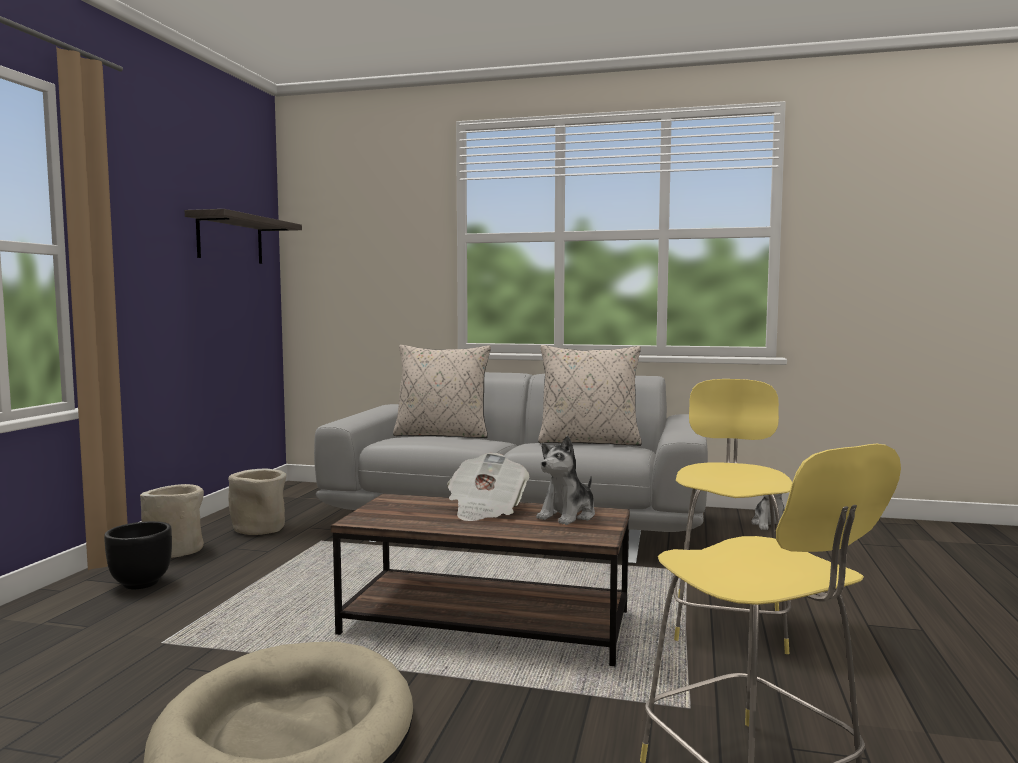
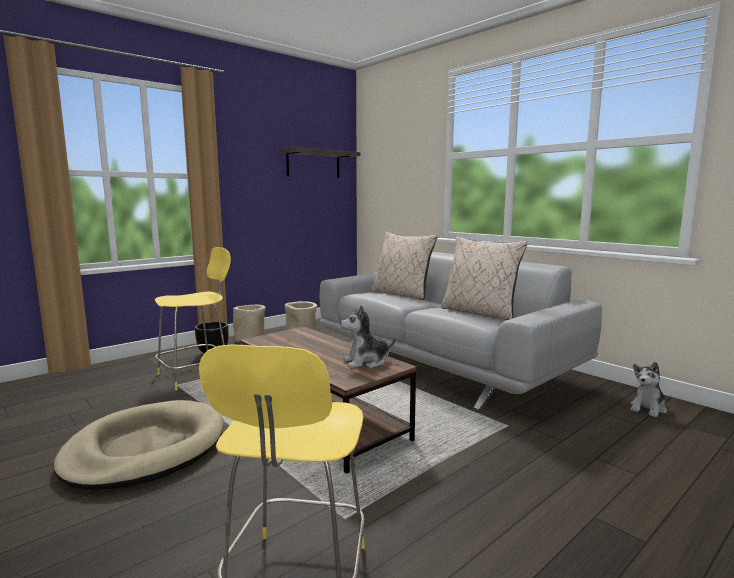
camera: 35 degrees right, 5 degrees up
(485, 509) = (330, 347): newspaper -> none
(729, 622) = (474, 473): yellow stool -> yellow stool (196, 374)

